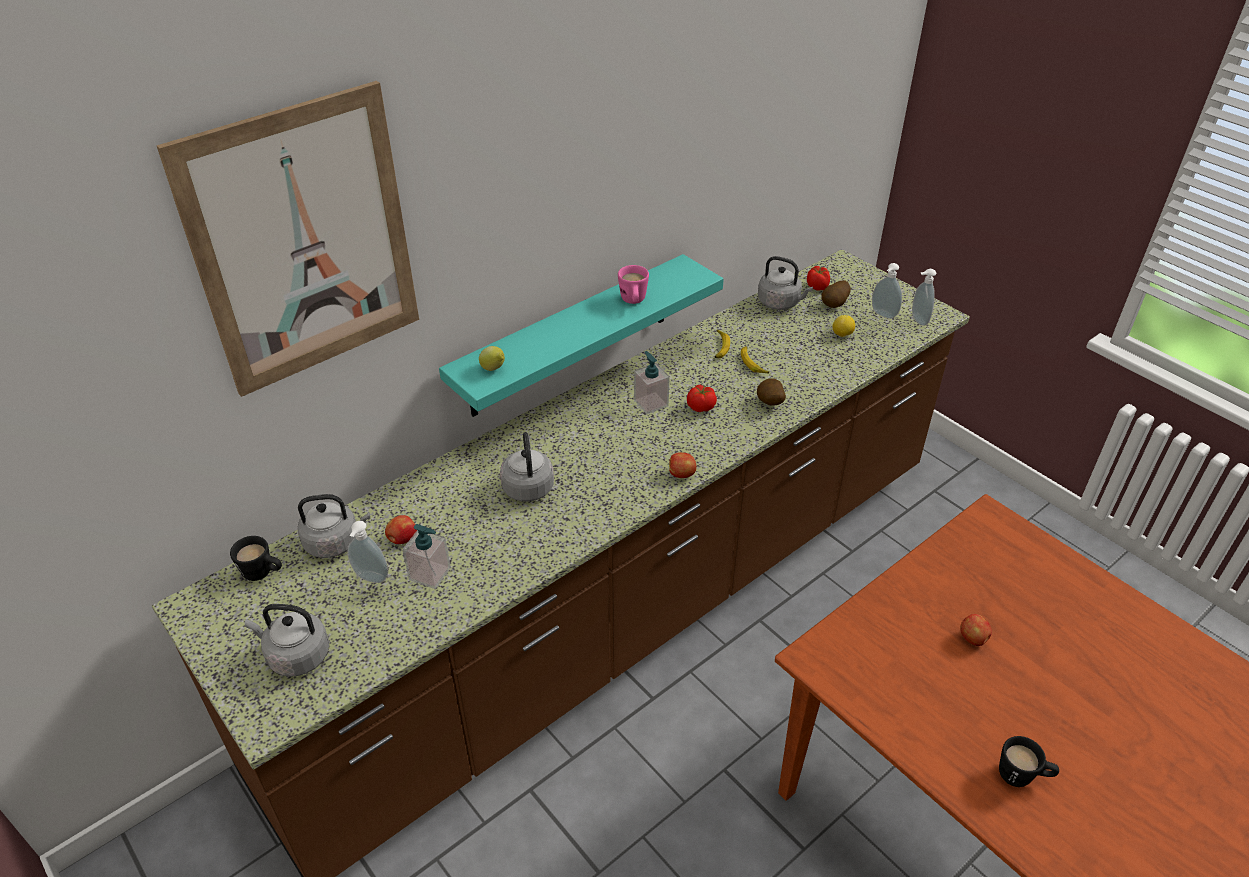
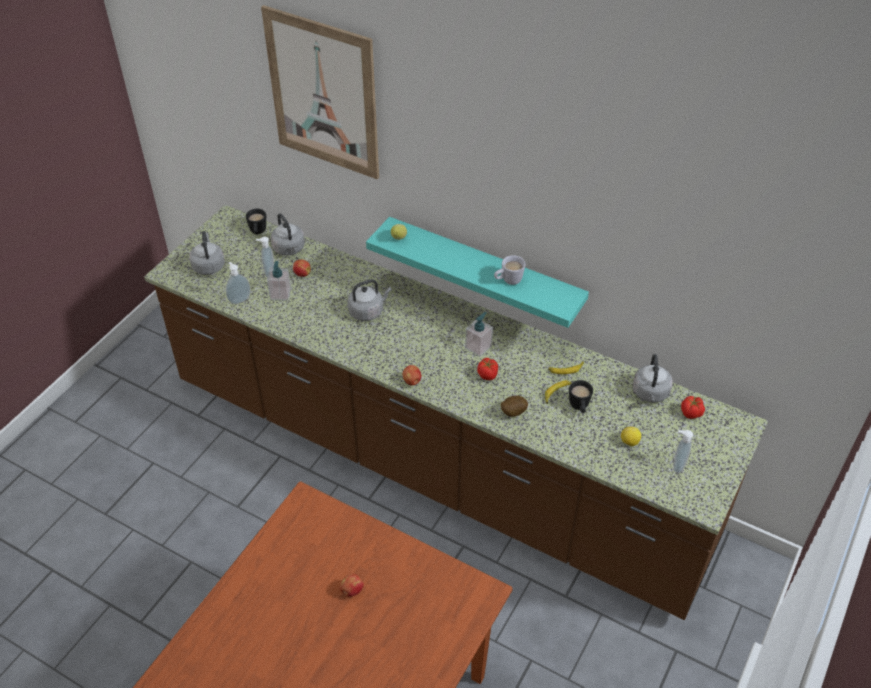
camera: 70 degrees right, 5 degrees up
(633, 302) = (508, 281): pink mug -> white mug
(835, 305) = (671, 430): potato -> none
(917, 320) = (685, 491): soap dispenser -> soap dispenser (239, 299)
(1022, 776) = (243, 629): black mug -> black mug (579, 407)

